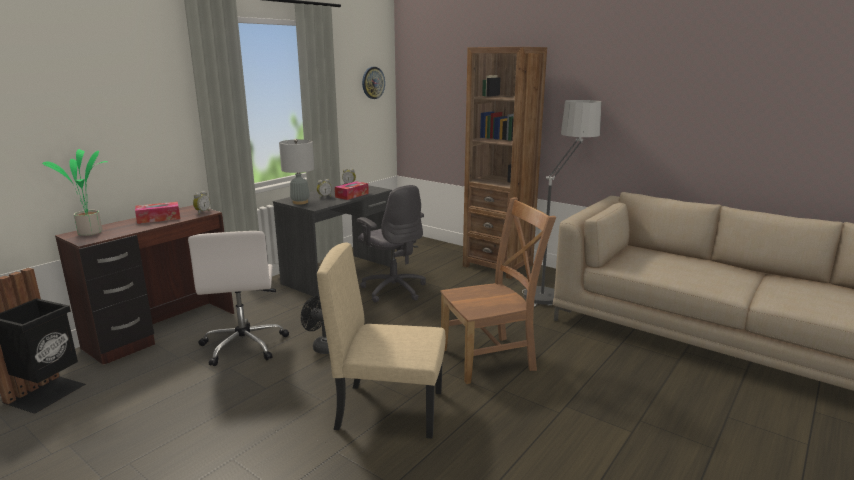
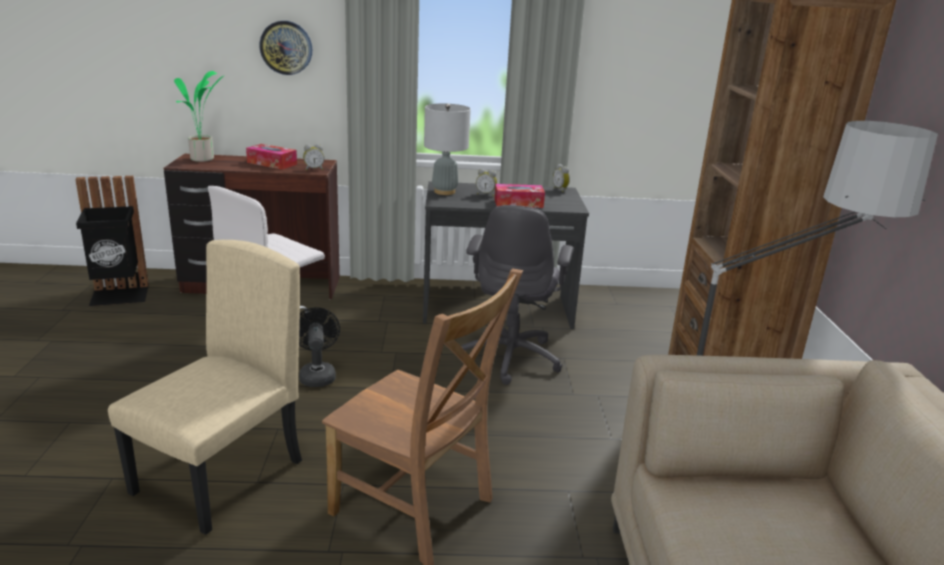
camera: 50 degrees right, 5 degrees up
(373, 83) = (676, 40): wall clock -> wall clock (286, 47)
(390, 409) = (220, 477): beige chair -> beige chair turned 60 degrees clockwise

